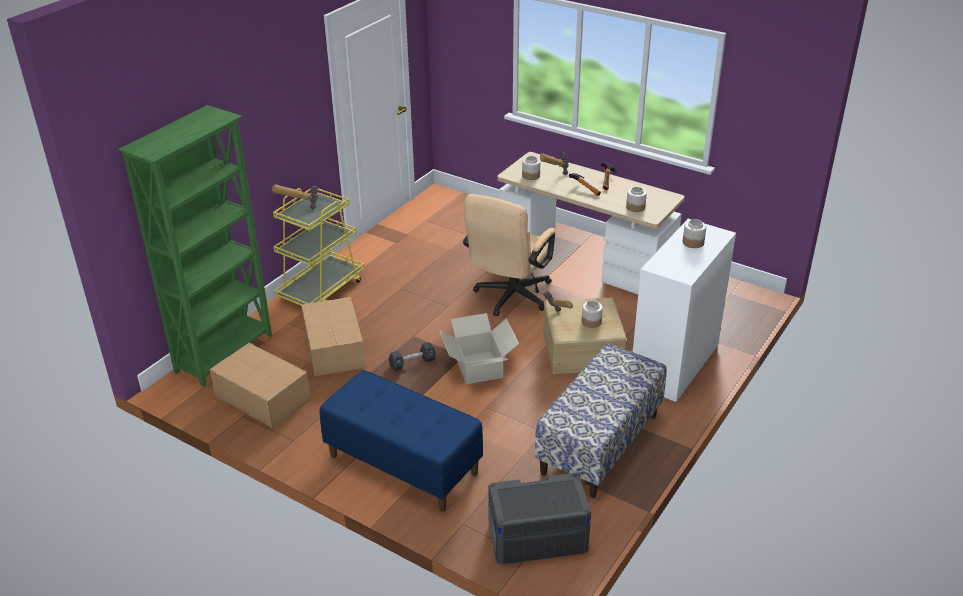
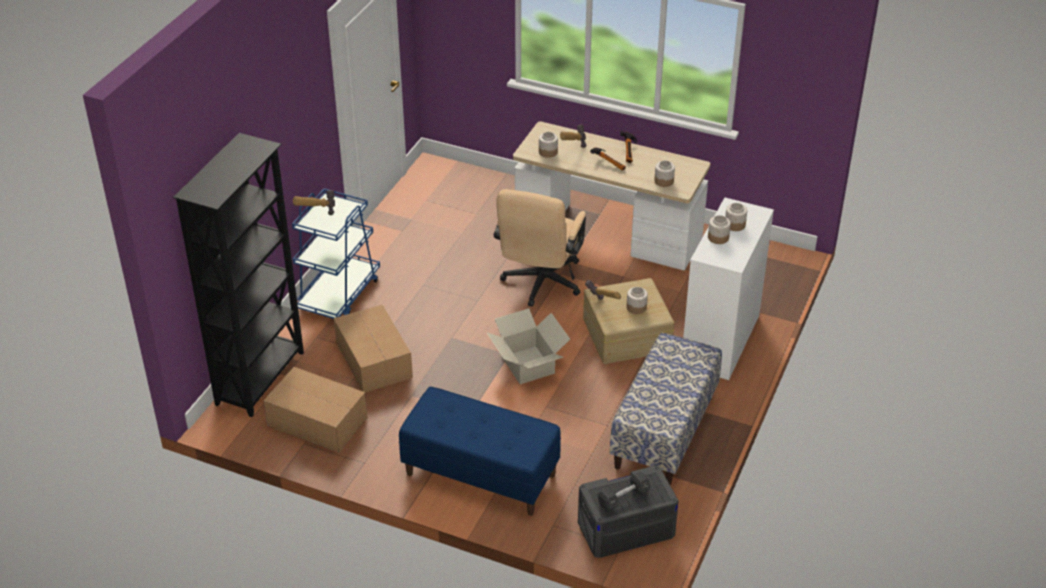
camera: 10 degrees left, 5 degrees up
(225, 353) = (261, 378): green bookcase -> black bookcase
(321, 289) = (339, 294): yellow cart -> blue cart
(412, 363) = (459, 367): black dumbbell -> black dumbbell (623, 498)
(674, 252) = (718, 237): none -> jar

